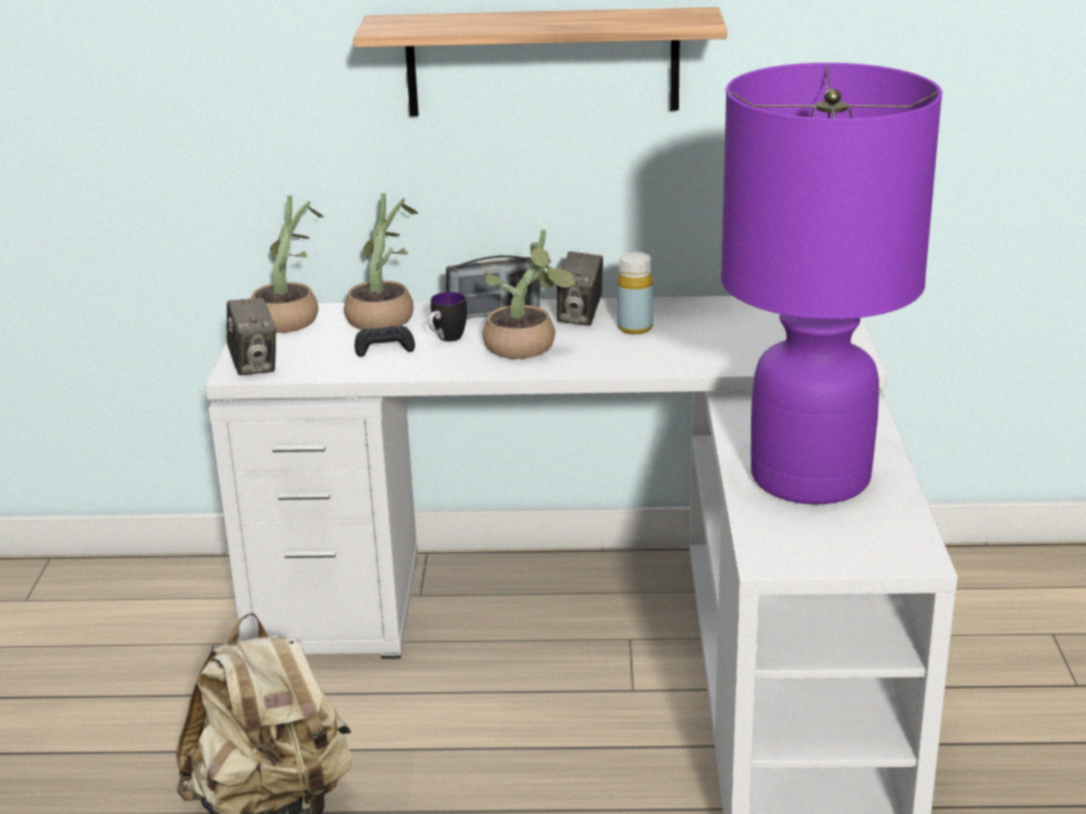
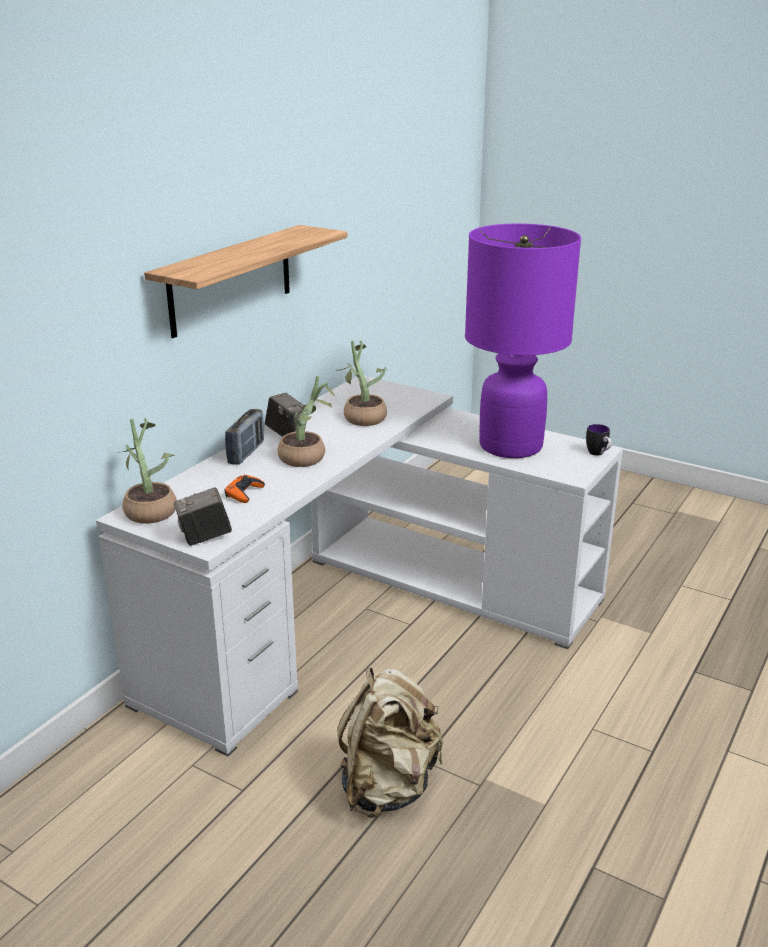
camera: 60 degrees left, 0 degrees up
(254, 365) = (205, 537): camera -> camera turned 150 degrees clockwise
(384, 348) = (244, 493): black game controller -> orange game controller
(385, 317) = (197, 482): potted plant -> potted plant (362, 417)
(446, 339) = (260, 474): mug -> mug (598, 454)
(635, 328) = (323, 426): yellow bottle -> none

